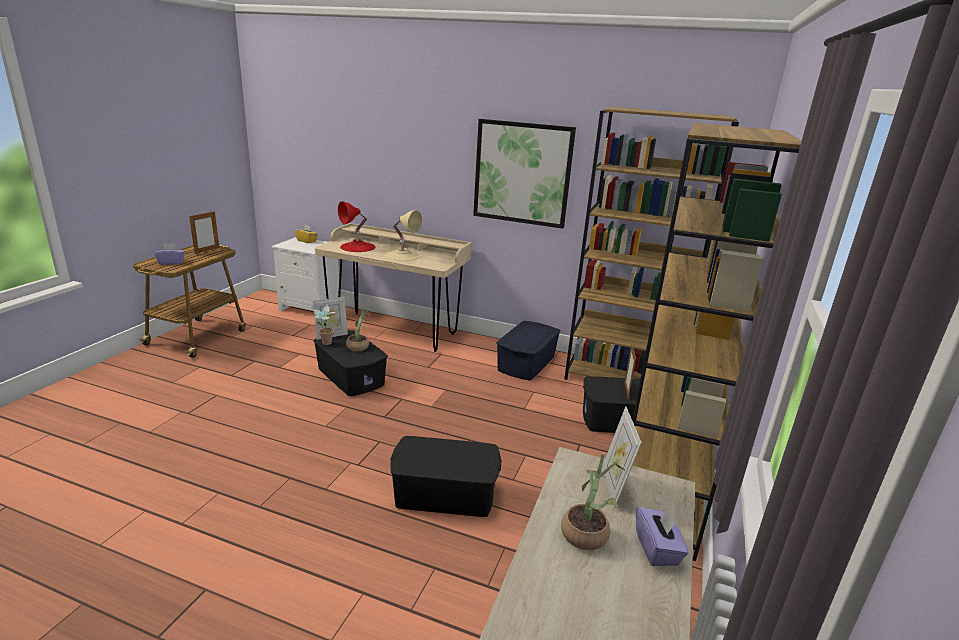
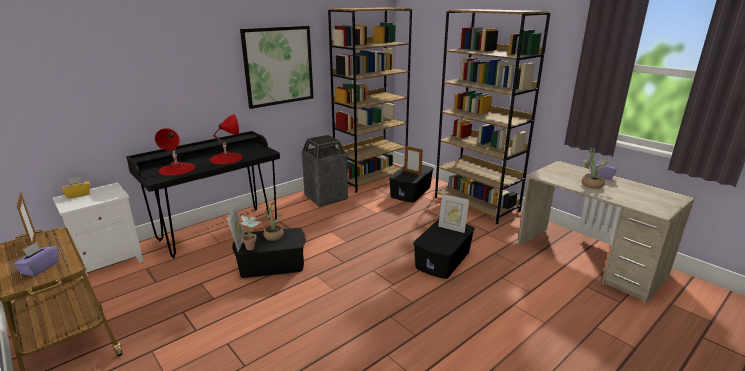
camera: 60 degrees left, 0 degrees up
(393, 331) = (218, 231): beige desk -> black desk
(402, 255) = (226, 158): beige table lamp -> red table lamp
(526, 363) = (325, 197): blue storage box -> trash can
(614, 487) = (560, 173): picture frame -> picture frame (452, 228)

